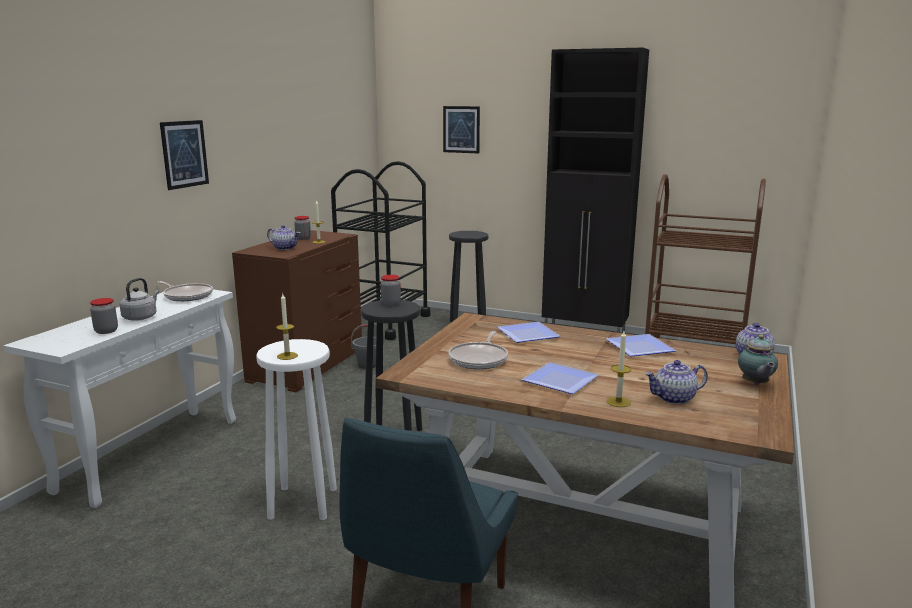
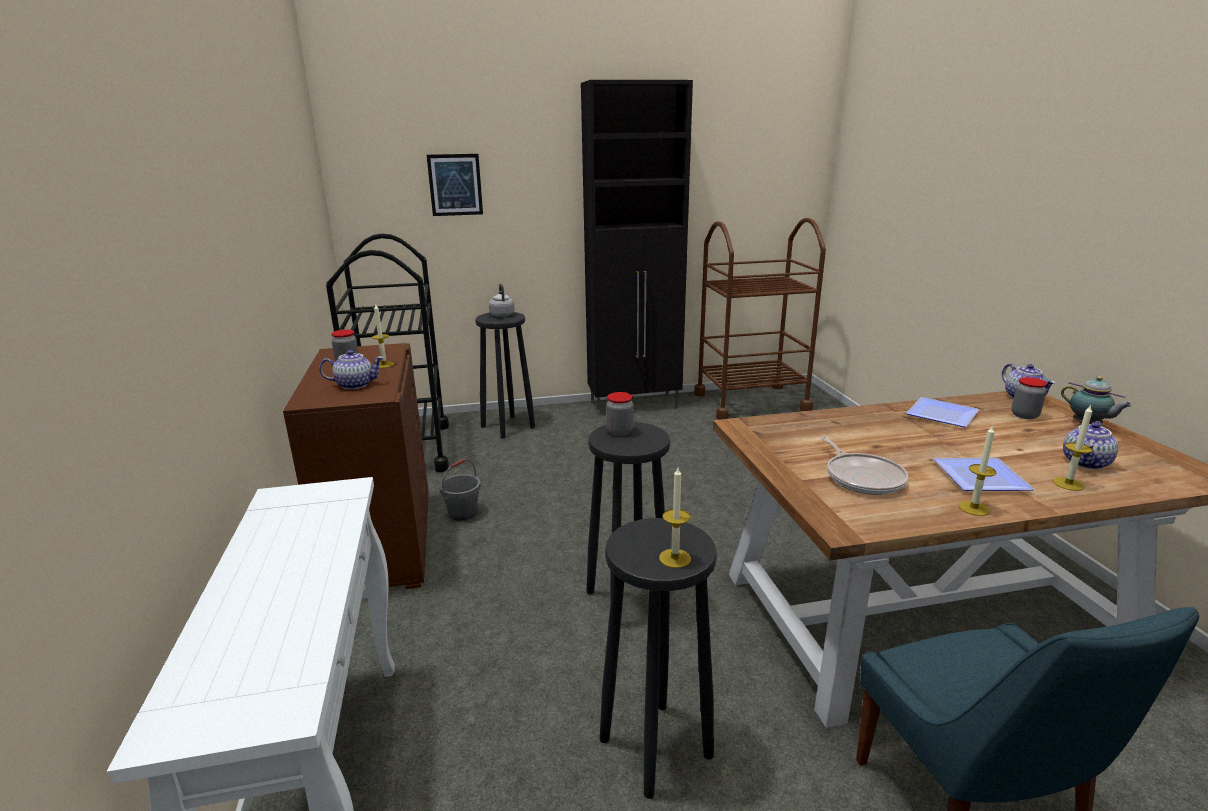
camera: 35 degrees left, 5 degrees up
(106, 331) = (296, 632): jar -> jar (1024, 415)
(141, 317) = (308, 576): grey kettle -> grey kettle (502, 315)
(184, 154) = (210, 256): picture -> none
(187, 296) = (309, 506): frying pan -> none
(303, 502) = (655, 746): white stool -> black stool
(509, 390) = (973, 508): none -> candle
(528, 334) = (829, 429): plate -> none

